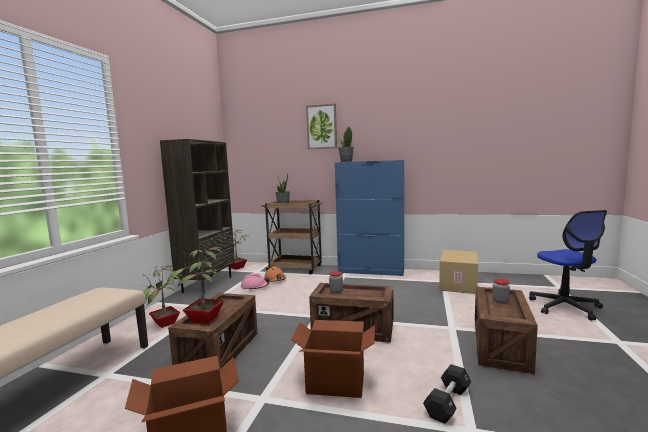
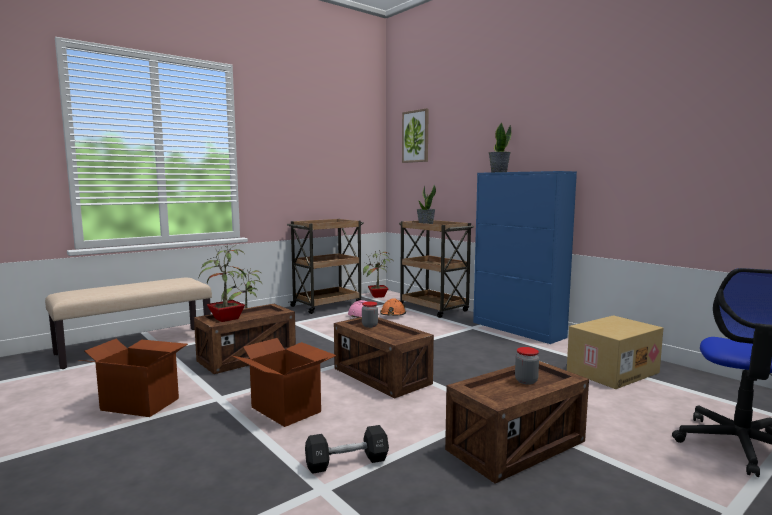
camera: 35 degrees right, 0 degrees up
(207, 284) = (327, 305): brown bookcase -> brown cart
(321, 127) = (480, 125): picture -> picture (415, 136)

